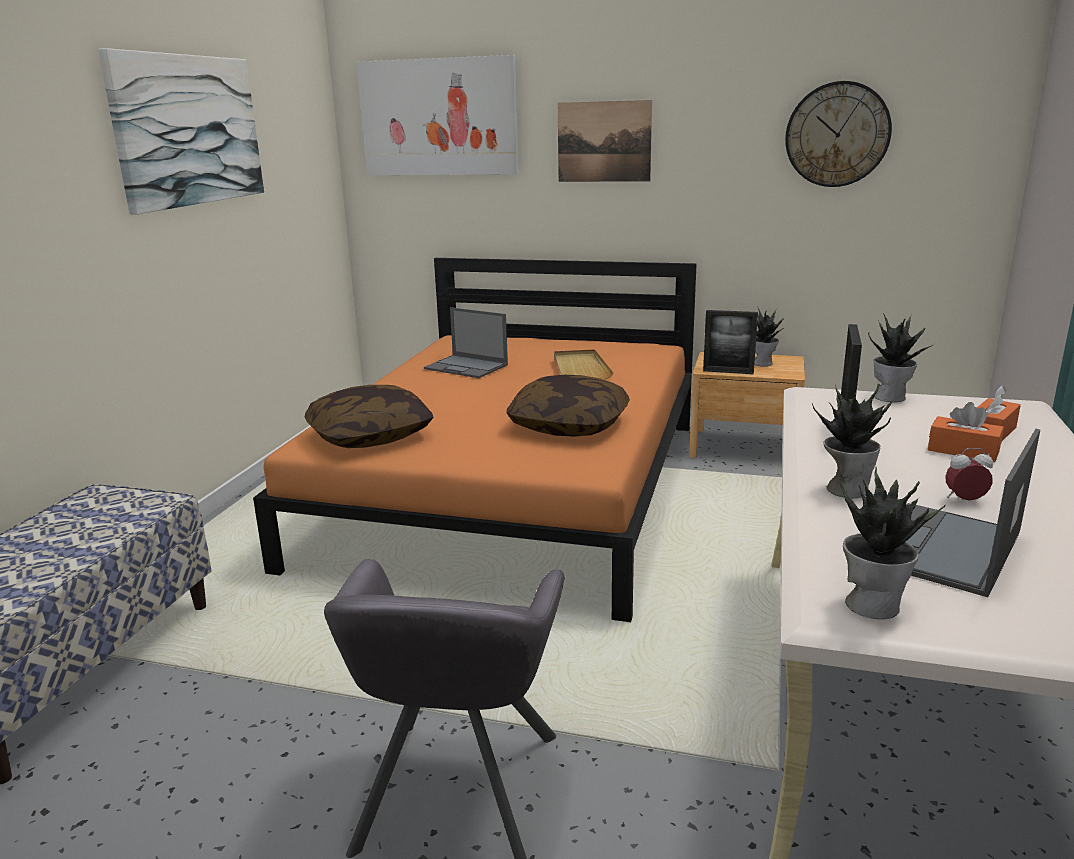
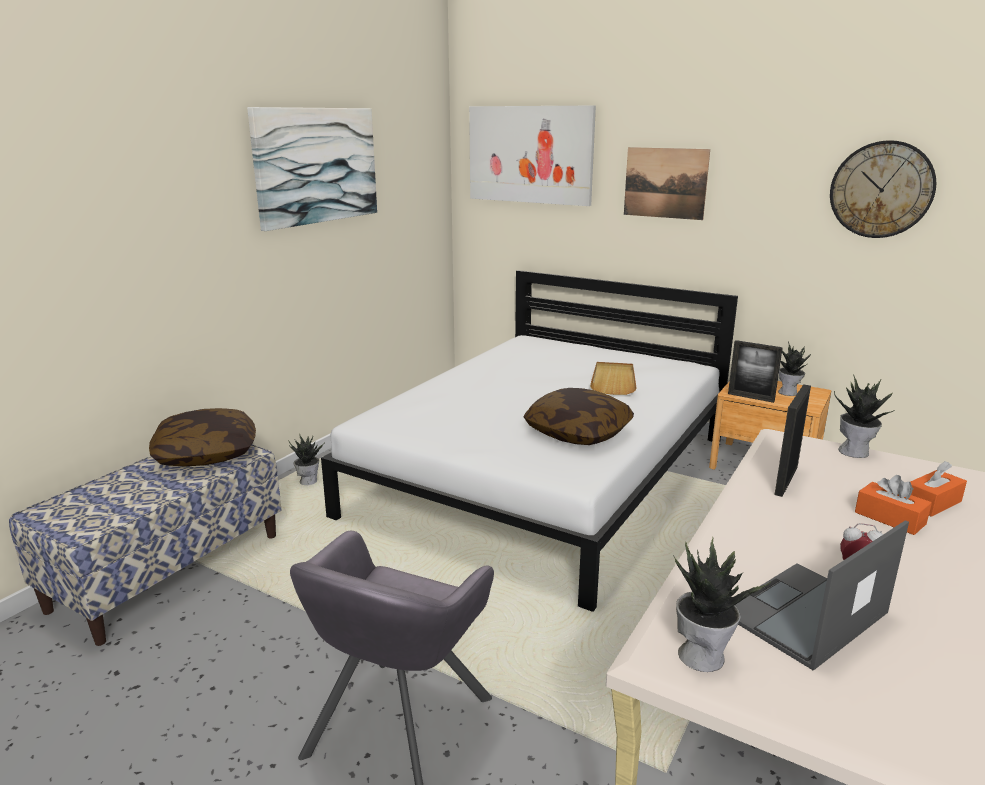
camera: 15 degrees right, 0 degrees up
(370, 436) = (415, 421): pillow -> pillow (206, 454)
(467, 367) = (521, 367): laptop -> none
(515, 489) = (545, 475): orange bed -> white bed
(846, 489) = (751, 539): potted plant -> potted plant (308, 481)

